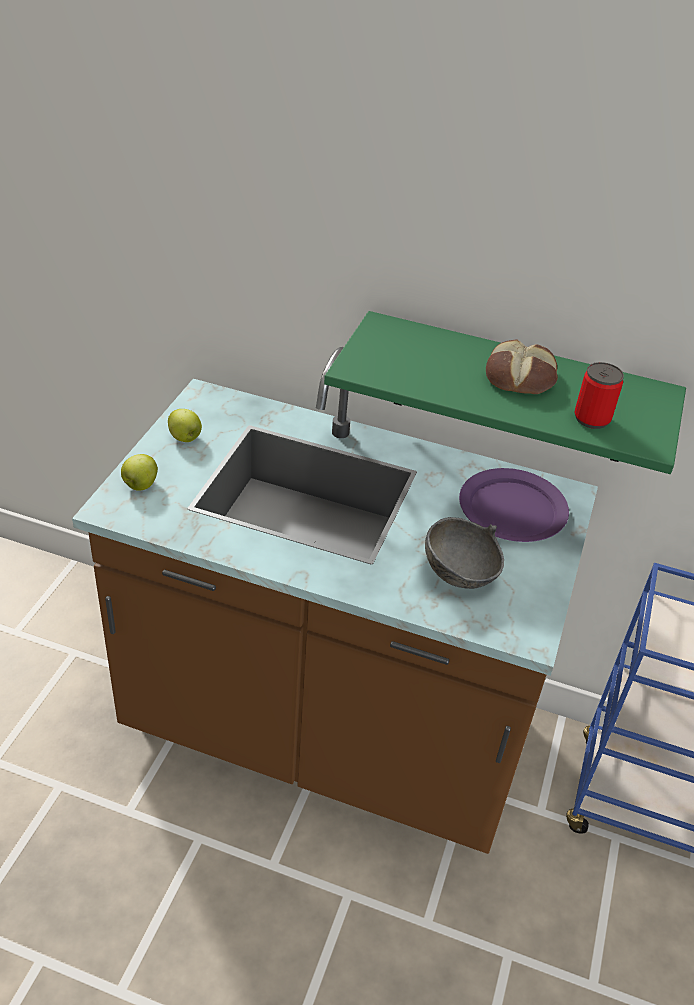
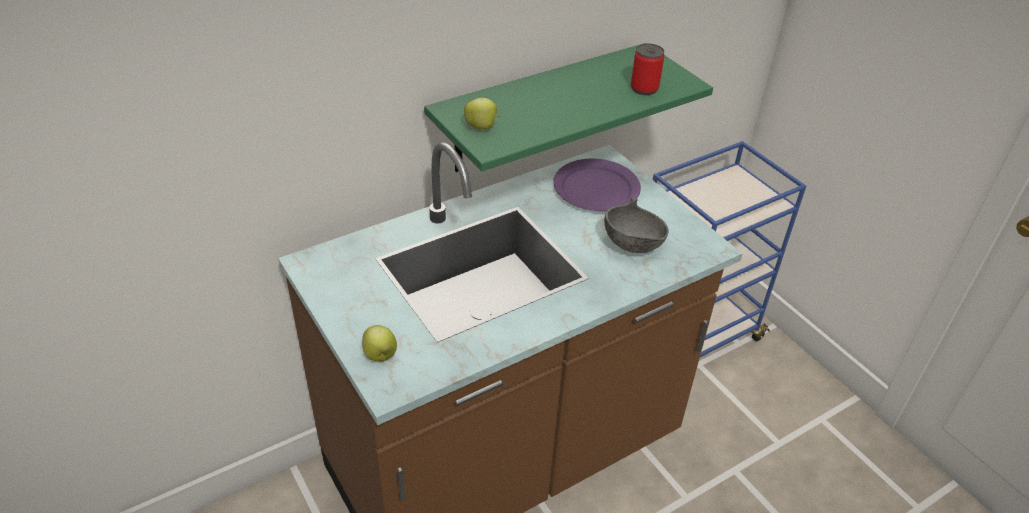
camera: 50 degrees left, 0 degrees up
(185, 438) = (351, 300): apple -> apple (482, 127)
(521, 377) = (574, 89): bread -> none

